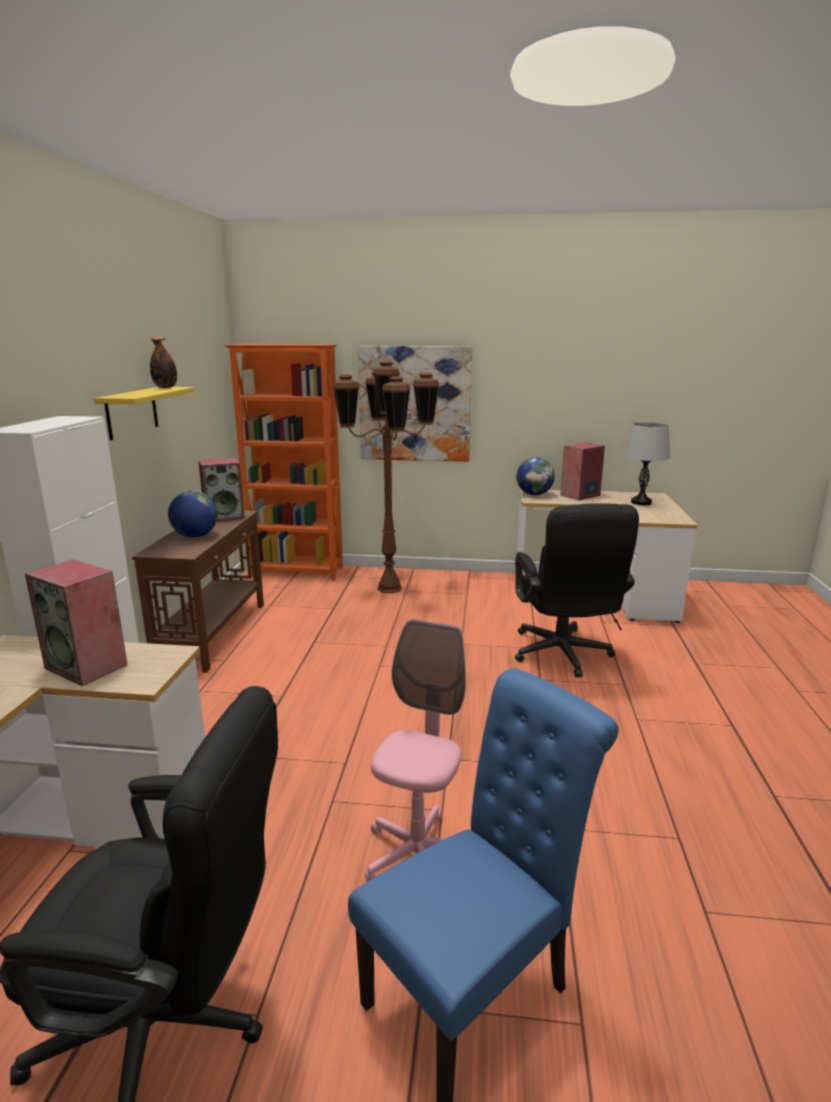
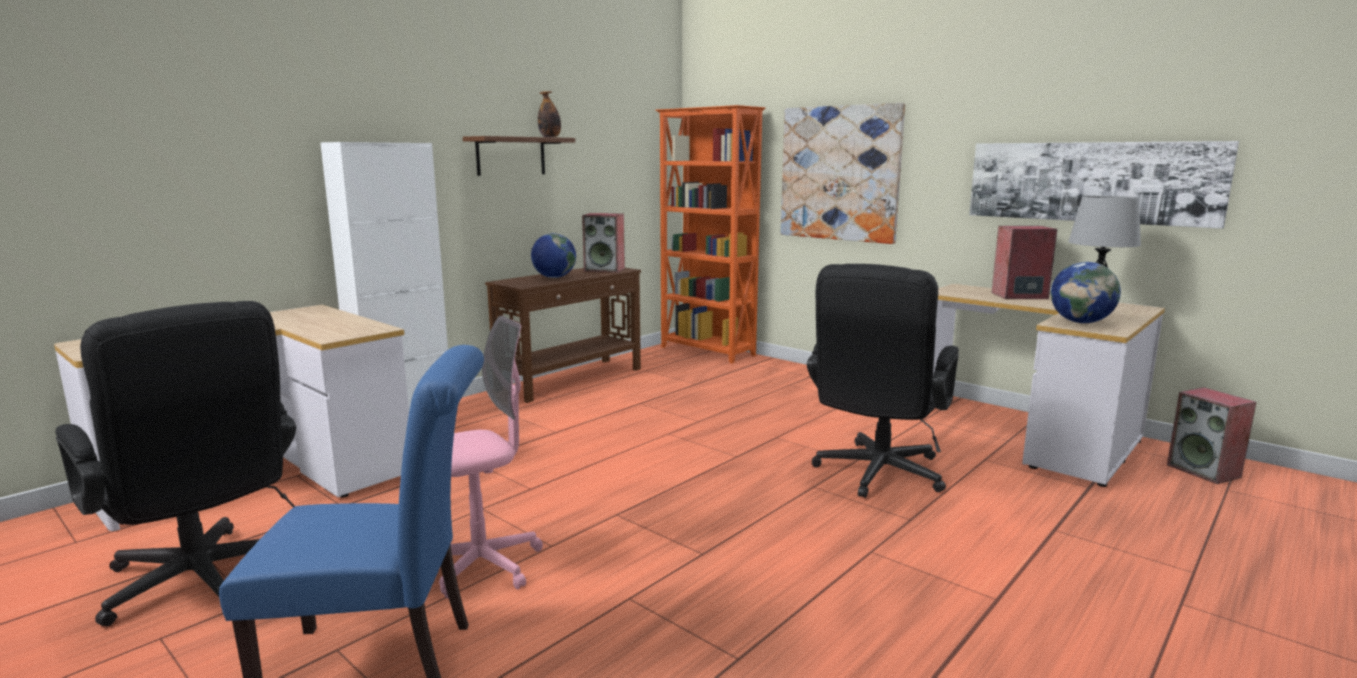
camera: 35 degrees right, 5 degrees down
(88, 666) = (323, 325): speaker -> speaker (1204, 471)
(132, 412) = (511, 156): yellow shelf -> brown shelf
(389, 588) = (776, 379): brown floor lamp -> none
(534, 494) = (957, 289): globe -> globe (1081, 322)
(615, 409) = (1090, 182): none -> picture

